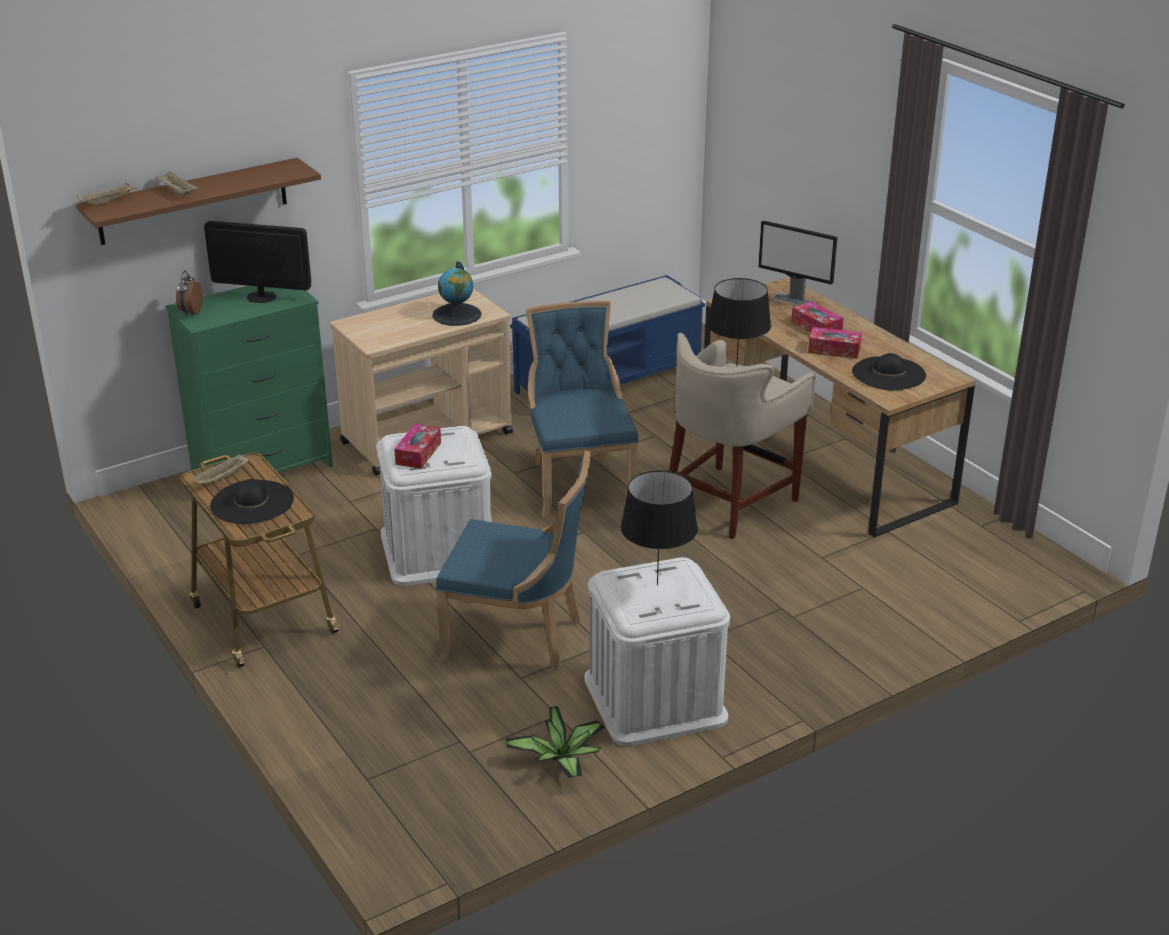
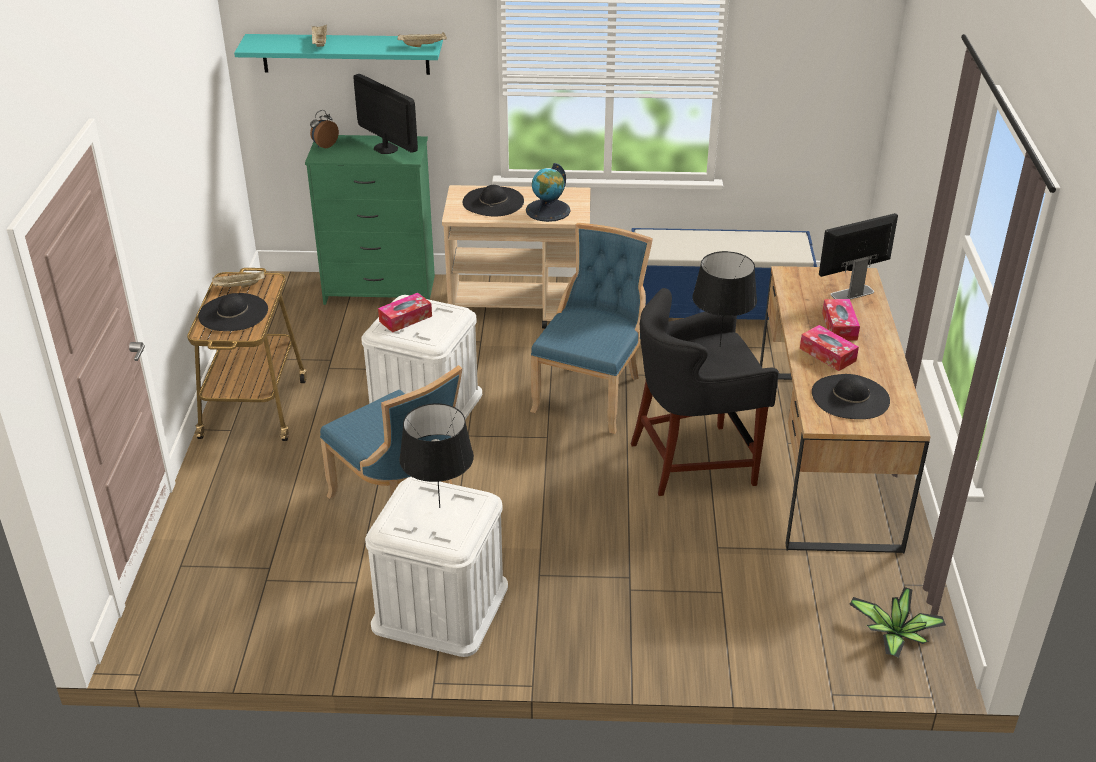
camera: 35 degrees right, 5 degrees up
(109, 202) = (265, 39): beige tray -> beige tray (423, 45)
(193, 201) = (345, 54): brown shelf -> turquoise shelf
(394, 323) = (493, 201): none -> black hat
(562, 760) = (319, 620): potted plant -> potted plant (895, 636)
(729, 502) = (694, 462): beige stool -> black stool
(794, 300) = (851, 293): monitor -> monitor turned 90 degrees clockwise

